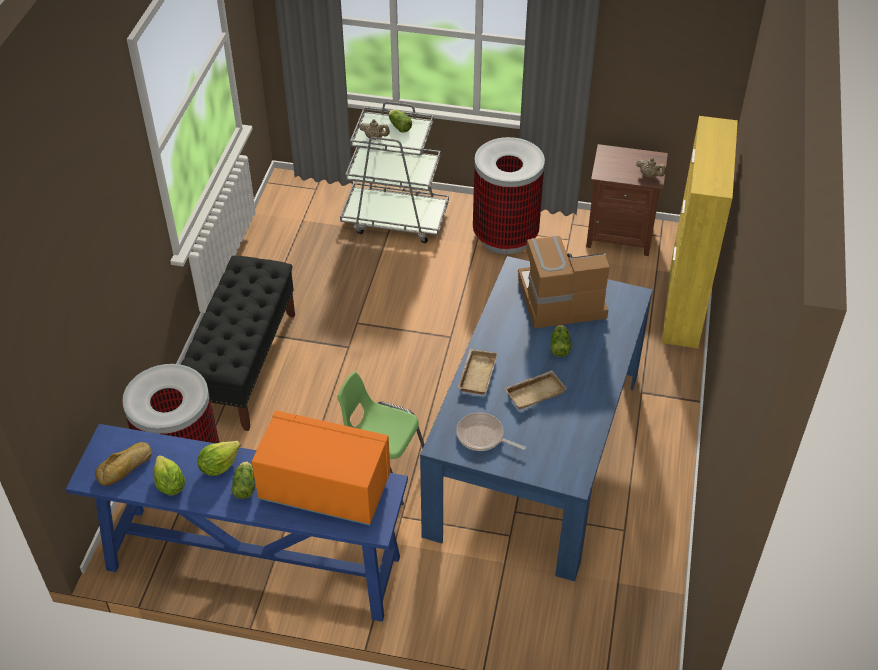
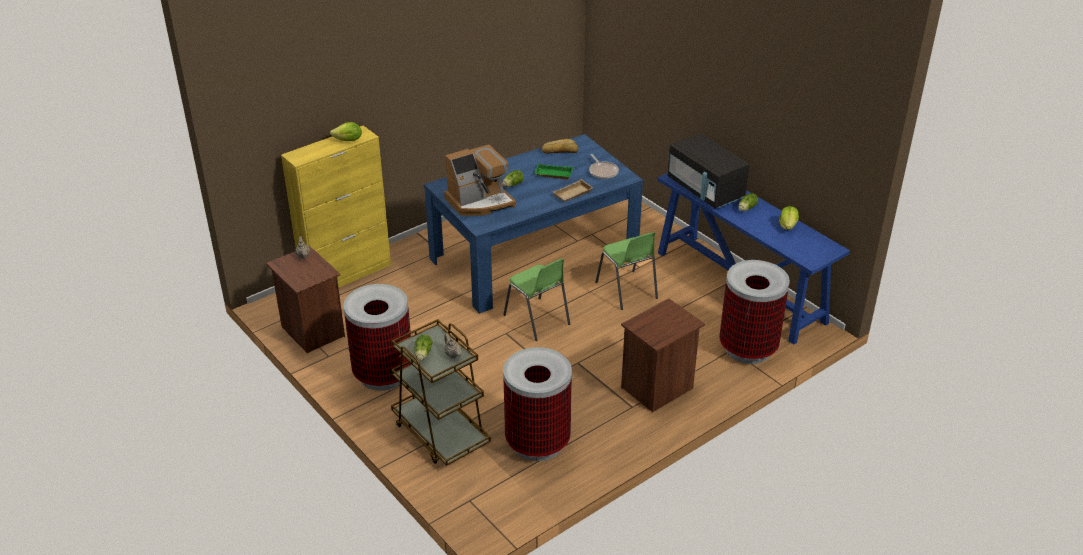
camera: 140 degrees left, 10 degrees down
(126, 467) = (808, 243): bread -> bread (560, 150)
(219, 466) = (754, 222): lettuce -> lettuce (348, 140)
(245, 365) = (658, 389): black bench -> brown nightstand
(309, 255) = (537, 442): none -> trash can
(324, 489) = (705, 190): orange microwave -> black microwave
(395, 219) = (440, 433): grey cart -> brown cart
(437, 370) = (537, 320): none -> green chair
(535, 392) = (553, 174): beige tray -> green tray
(560, 300) = (480, 202): coffee machine -> coffee machine turned 60 degrees counterclockwise

